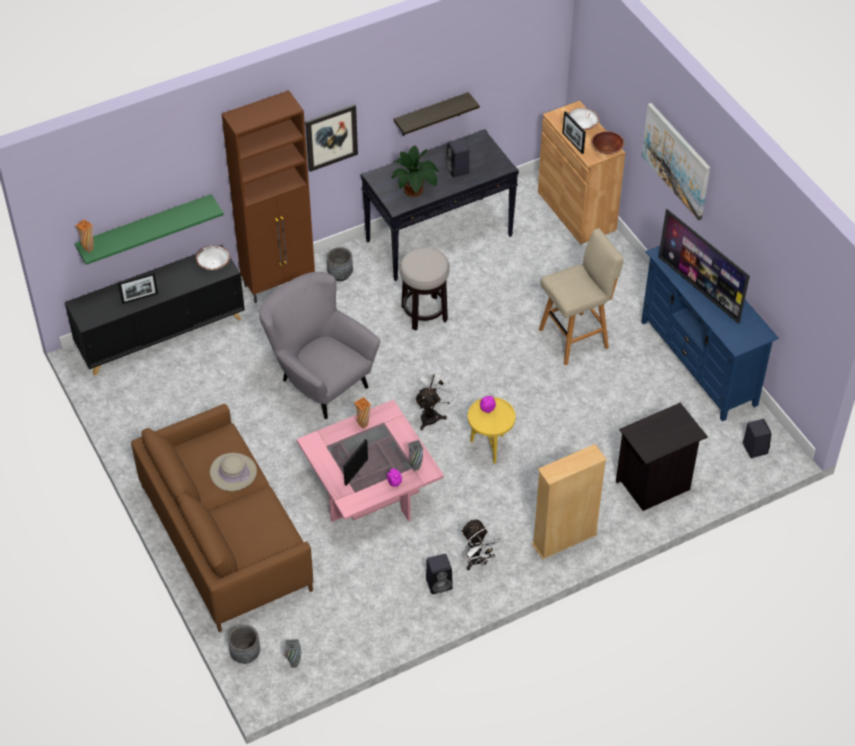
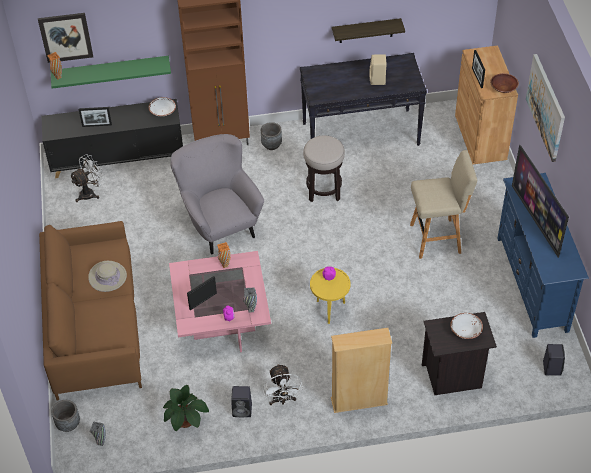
camera: 20 degrees right, 0 degrees up
(331, 137) = (275, 30): picture -> picture (66, 37)
(415, 190) = (336, 89): potted plant -> potted plant (185, 421)
(432, 414) = (295, 271): white fan -> white fan (90, 193)
(458, 170) = (377, 80): black speaker -> beige speaker
(582, 126) = (490, 66): white bowl -> white bowl (465, 331)

